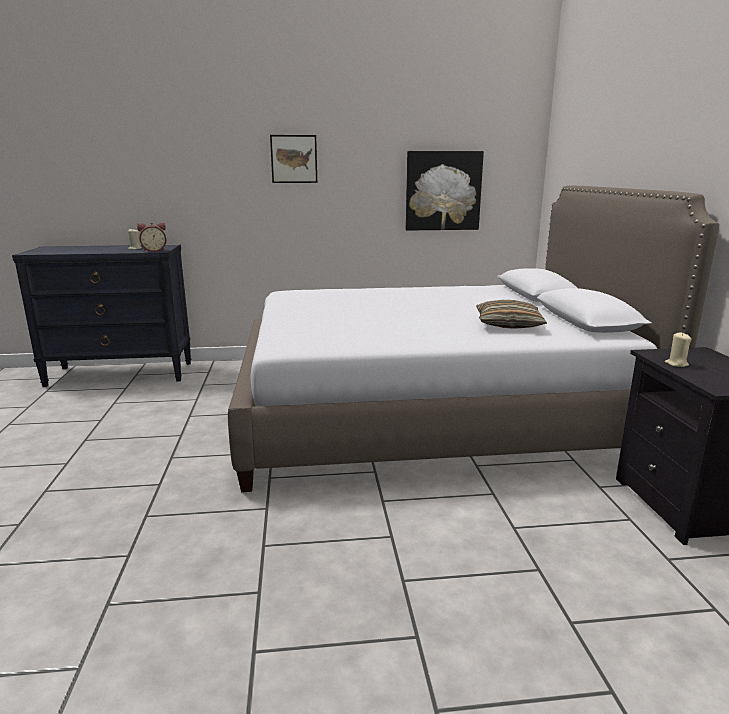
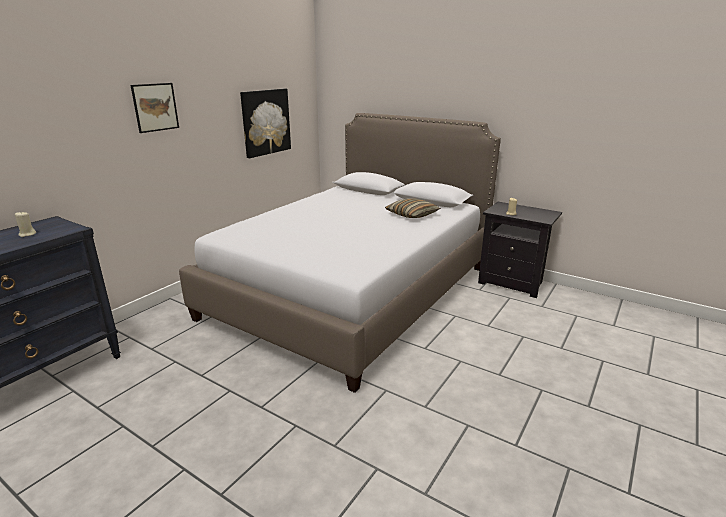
camera: 50 degrees left, 5 degrees up
(154, 251) = (67, 230): alarm clock -> none

